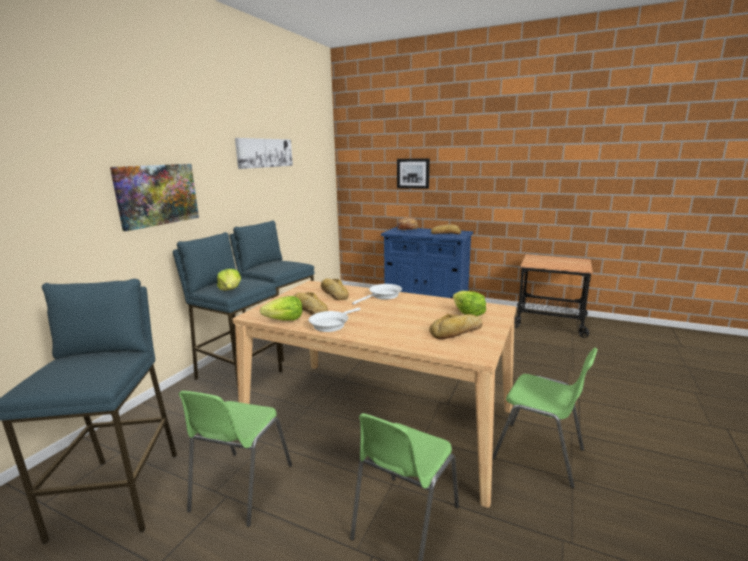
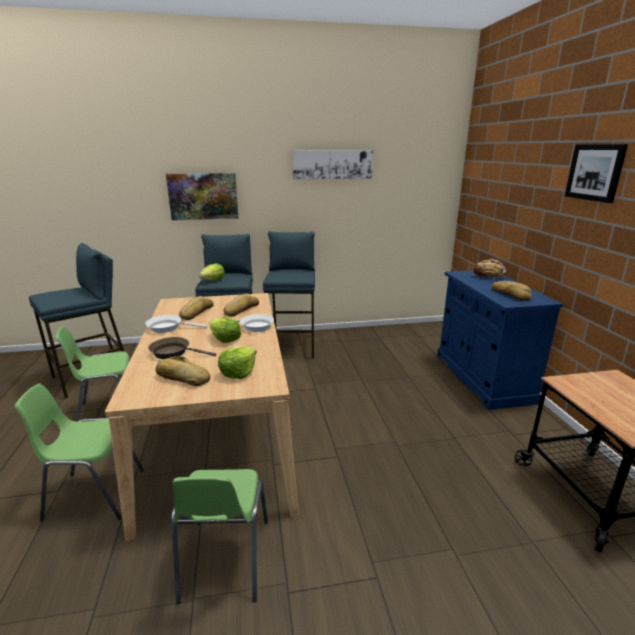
camera: 55 degrees right, 5 degrees up
(285, 320) = (167, 312): lettuce -> lettuce (224, 339)
(399, 329) = (174, 352): none -> brown frying pan
(413, 173) = (520, 201): picture -> picture (595, 172)

